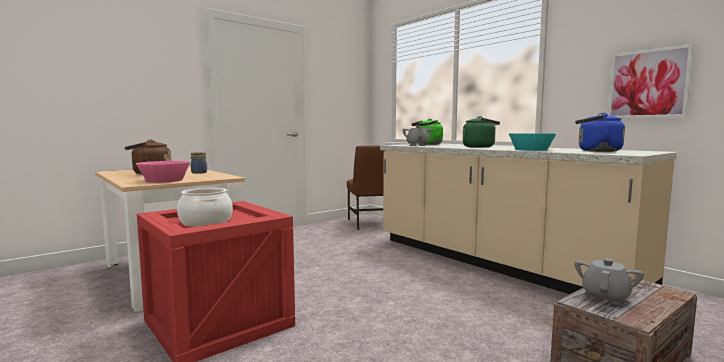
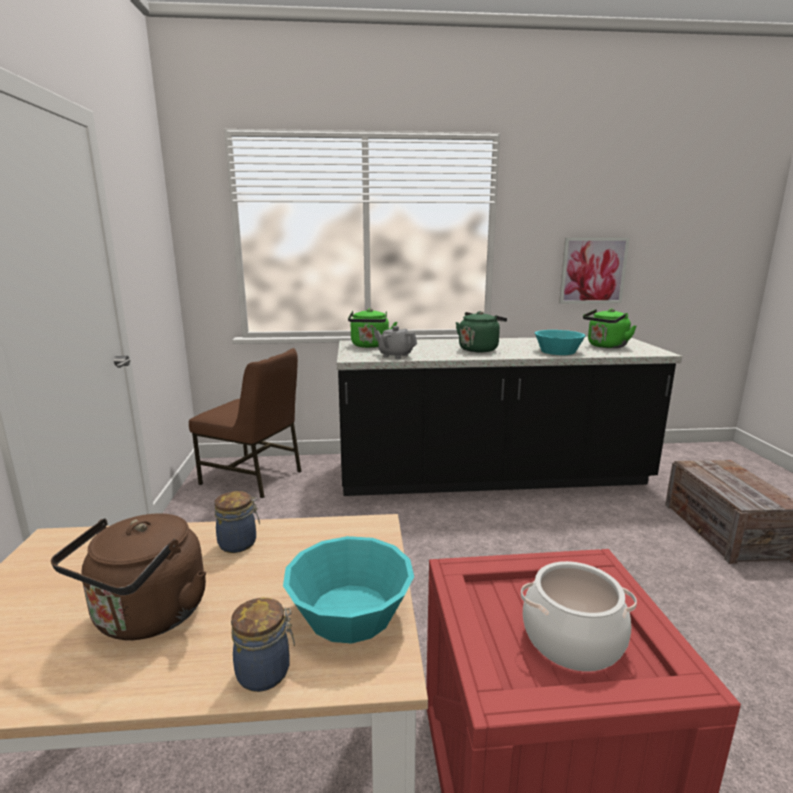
camera: 55 degrees left, 10 degrees up
(128, 180) = (266, 672): none -> jar
(164, 180) = (351, 612): pink bowl -> turquoise bowl
(495, 262) = (491, 477): beige counter -> black counter
(596, 151) = (605, 346): blue kettle -> green kettle
(605, 297) = (735, 489): grey teapot -> none

